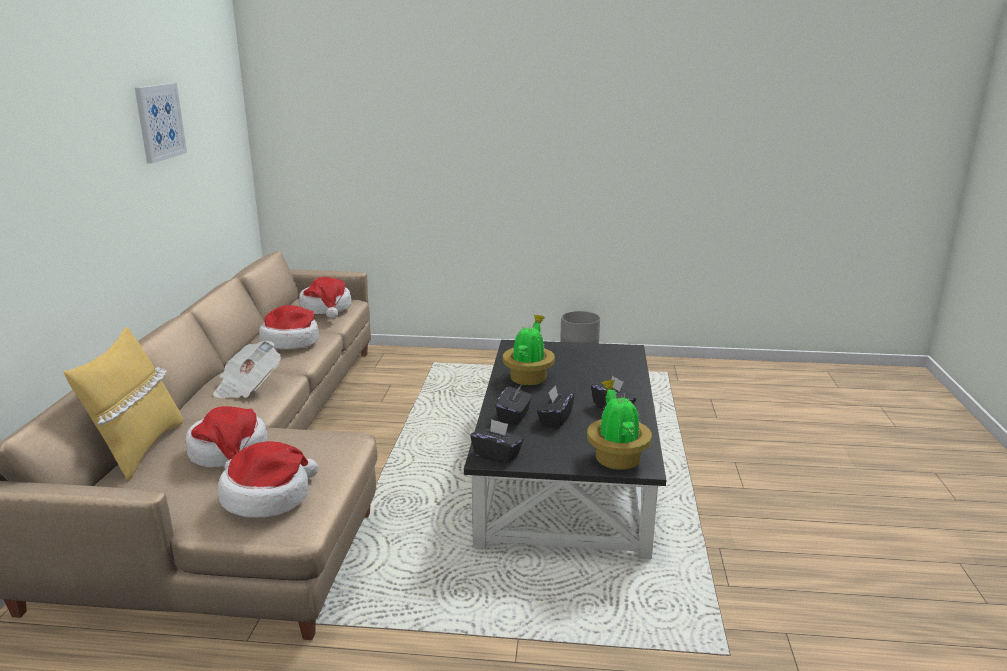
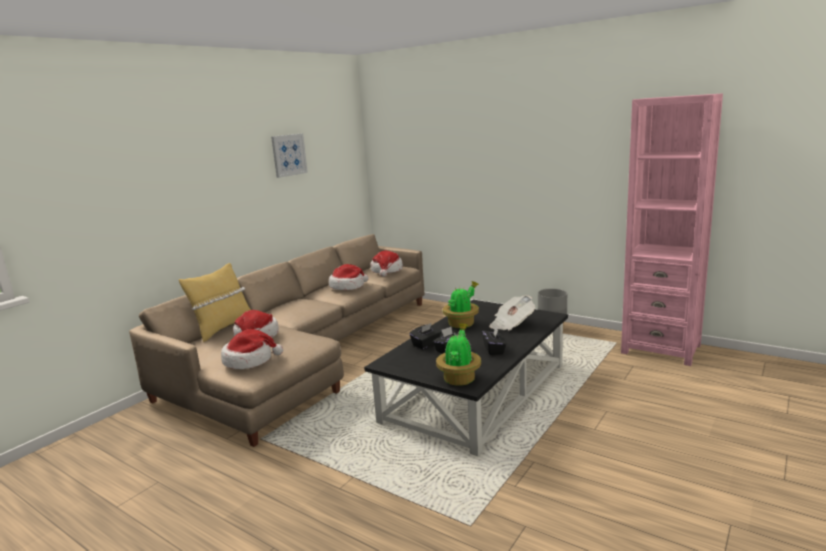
camera: 30 degrees right, 5 degrees down
(248, 387) = (301, 307): newspaper -> newspaper (511, 324)
(497, 455) = (390, 363): black tissue box -> none
(719, 373) = (661, 349): none -> pink bookcase

